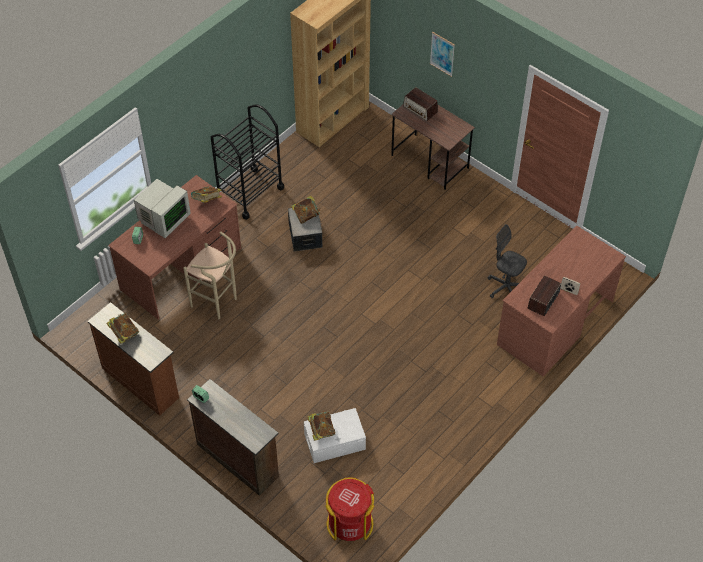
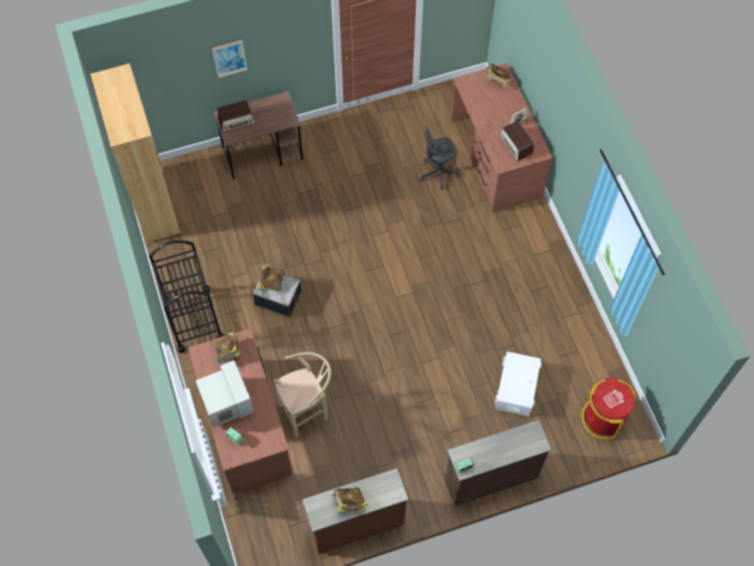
camera: 60 degrees left, 10 degrees up
(321, 430) = (515, 390): book -> book (496, 81)

